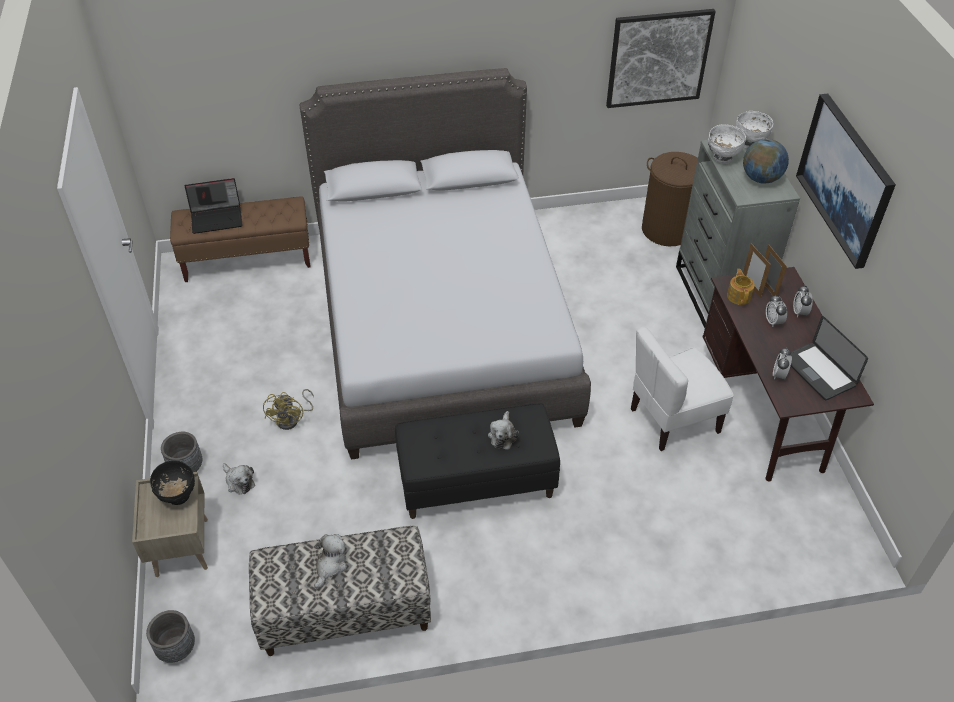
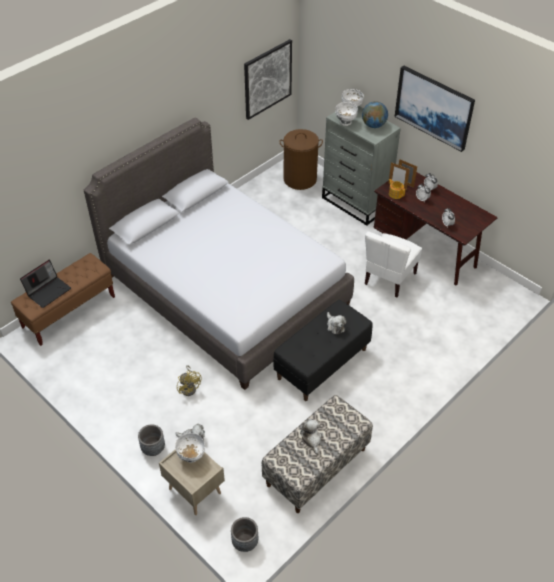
camera: 35 degrees left, 0 degrees up
(178, 496) = (191, 456): black bowl -> white bowl
(818, 372) = (462, 214): laptop -> none

